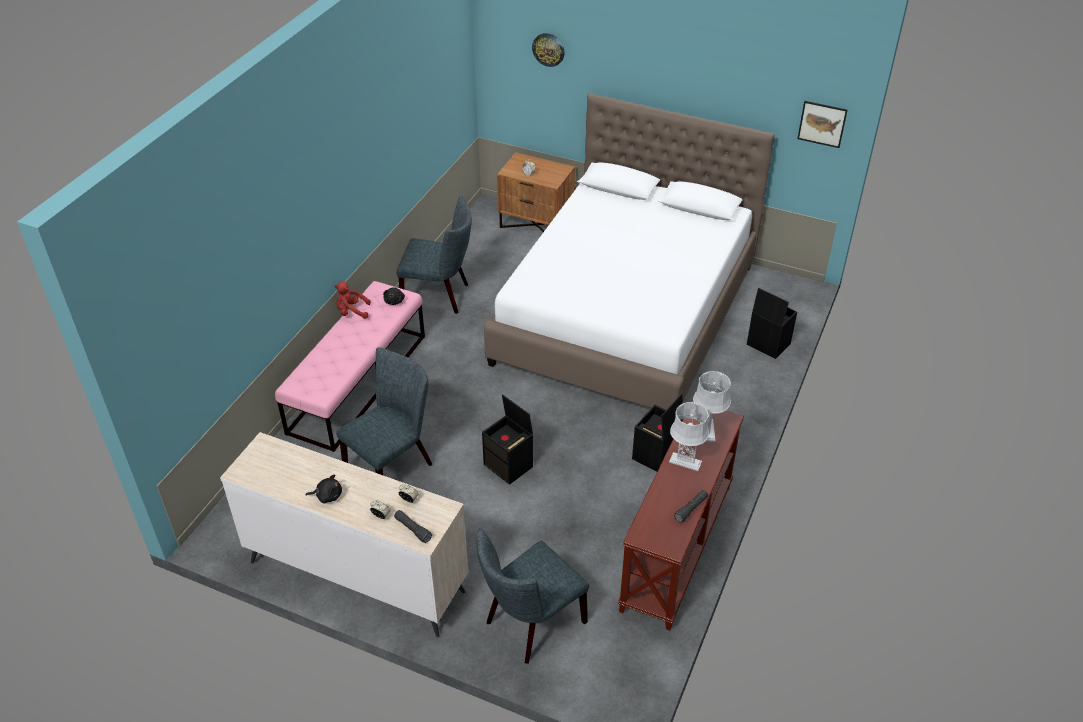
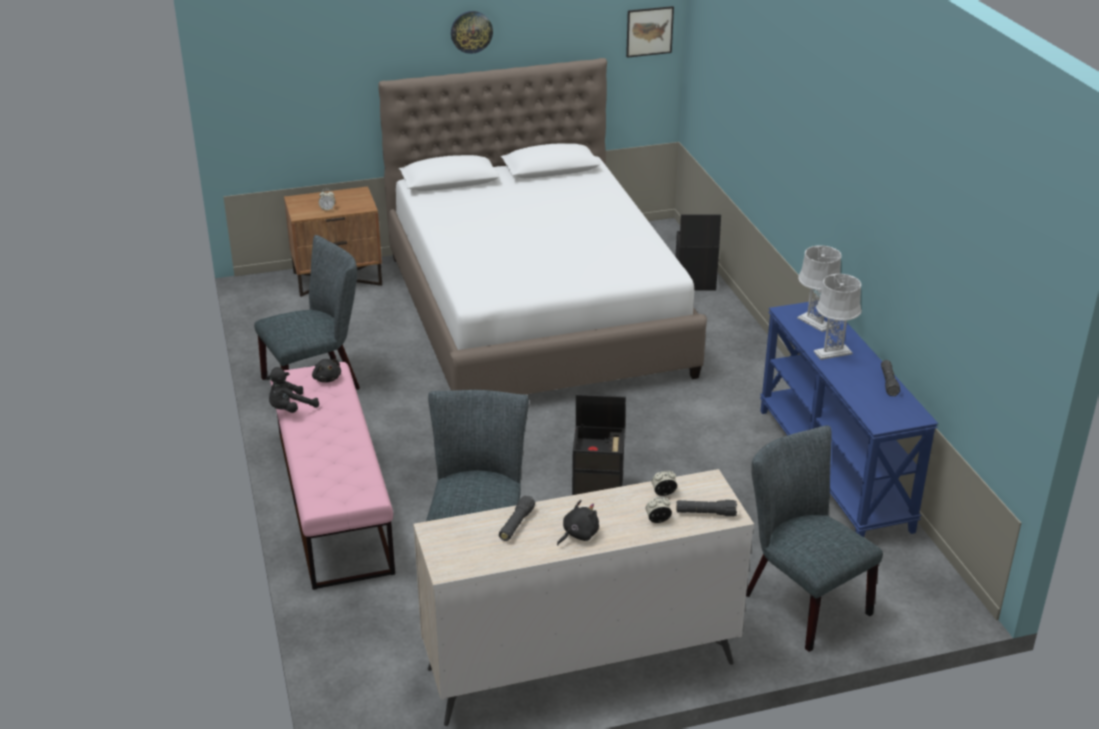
camera: 40 degrees left, 10 degrees down
(306, 467) = (516, 525): none -> black flashlight
(352, 312) = (290, 409): red plush toy -> black plush toy
(530, 624) = (799, 600): grey chair -> grey chair turned 135 degrees clockwise
(548, 49) = (314, 43): wall clock -> wall clock (471, 31)
(655, 455) = (719, 410): black storage box -> none
(678, 547) = (835, 468): brown console table -> blue console table

